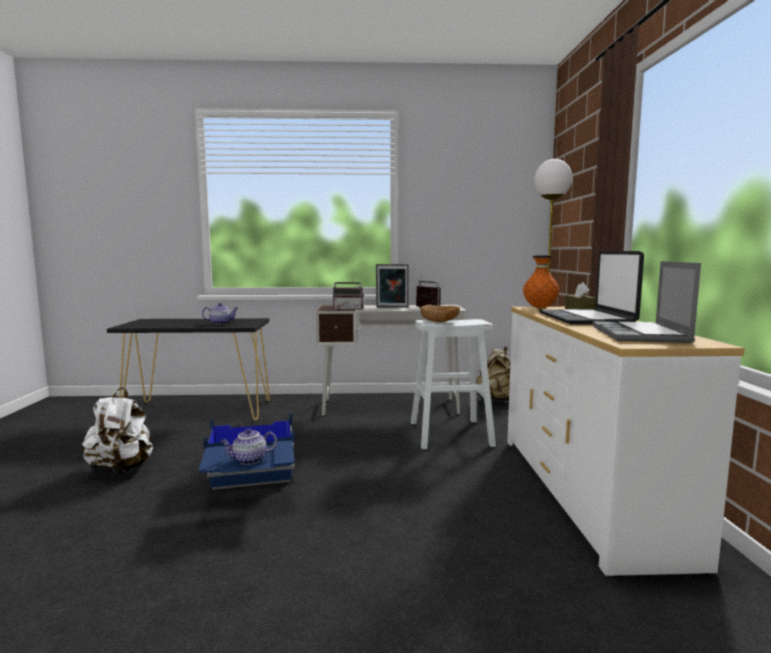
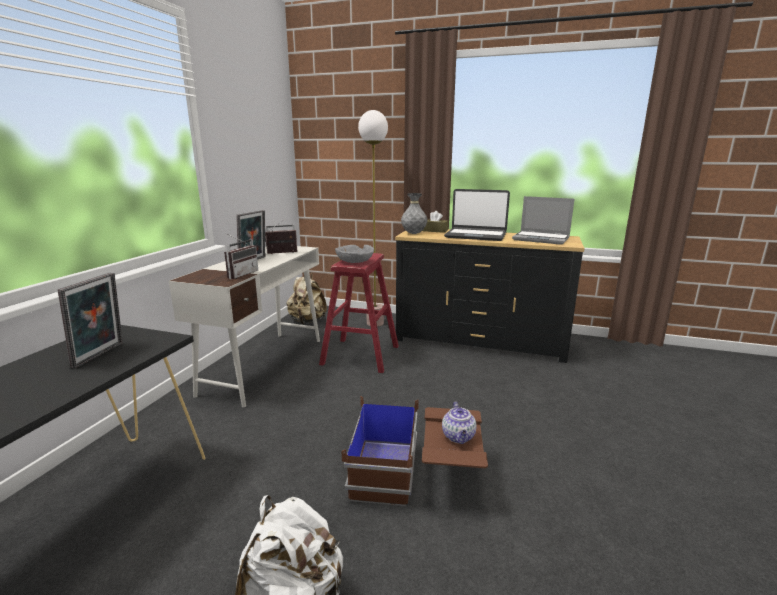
camera: 70 degrees left, 10 degrees up
(221, 323) = (101, 355): teapot -> picture frame
(251, 488) = (416, 476): blue storage box -> brown storage box
(439, 321) = (354, 261): brown bowl -> grey bowl
(450, 433) = (360, 355): white stool -> red stool
(539, 308) = (413, 233): orange vase -> grey vase
(586, 492) = (479, 341): white dresser -> black dresser

